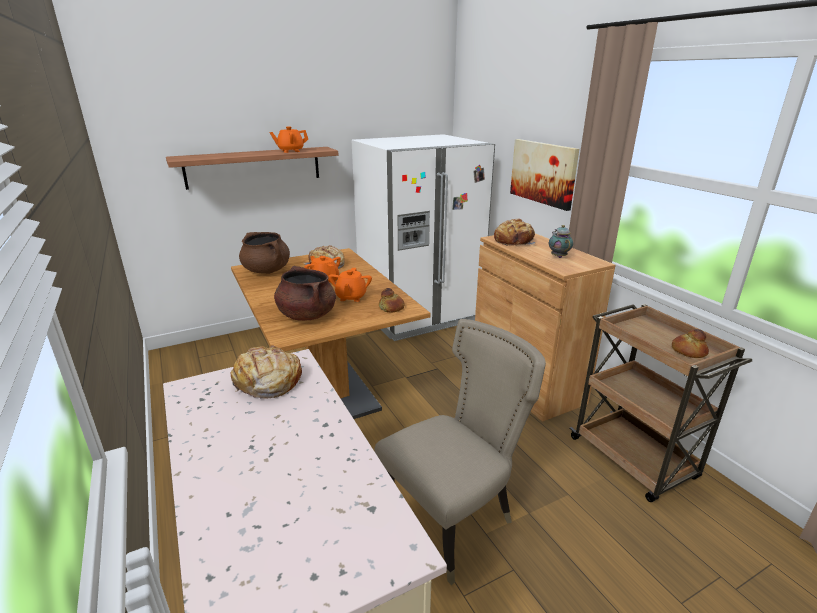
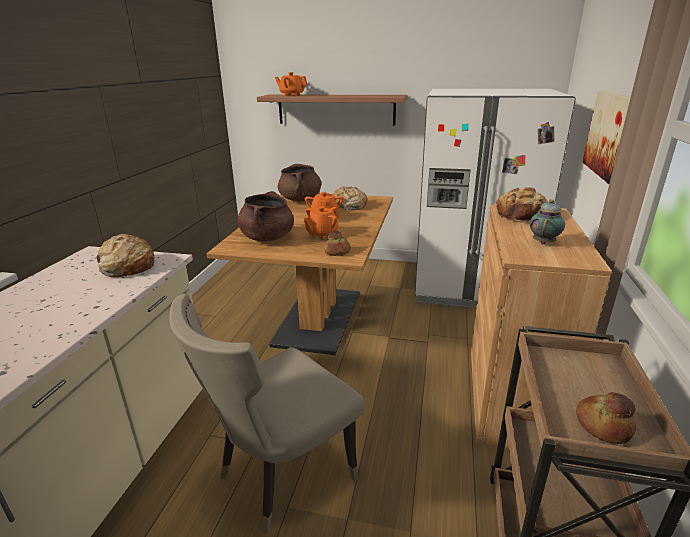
camera: 40 degrees right, 0 degrees up
(290, 151) = (362, 95): orange teapot -> orange teapot (291, 95)
(454, 518) = (280, 475): beige chair -> beige chair turned 135 degrees clockwise

